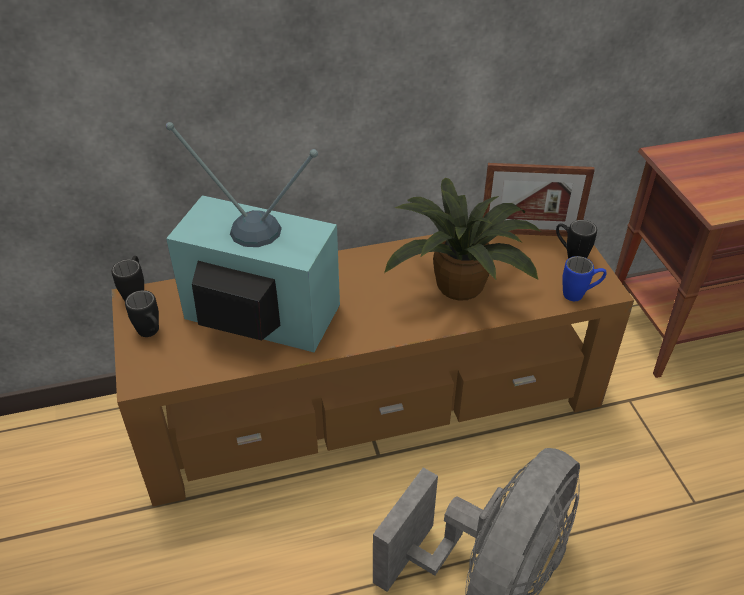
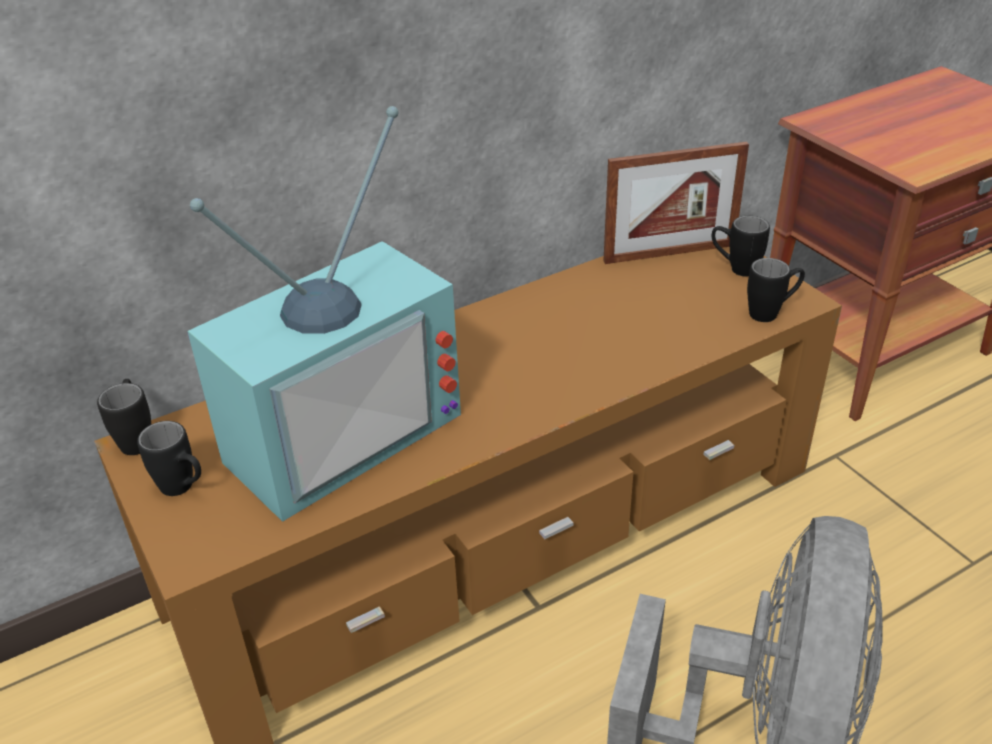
camera: 15 degrees left, 5 degrees down
(257, 316) = (340, 430): television -> television turned 135 degrees clockwise
(461, 282) = (610, 329): potted plant -> none
(579, 295) = (771, 313): blue mug -> black mug

